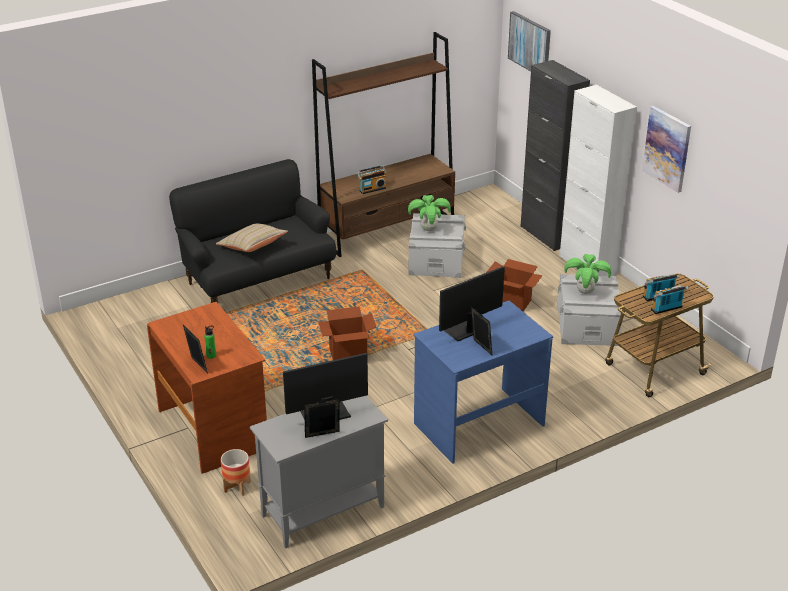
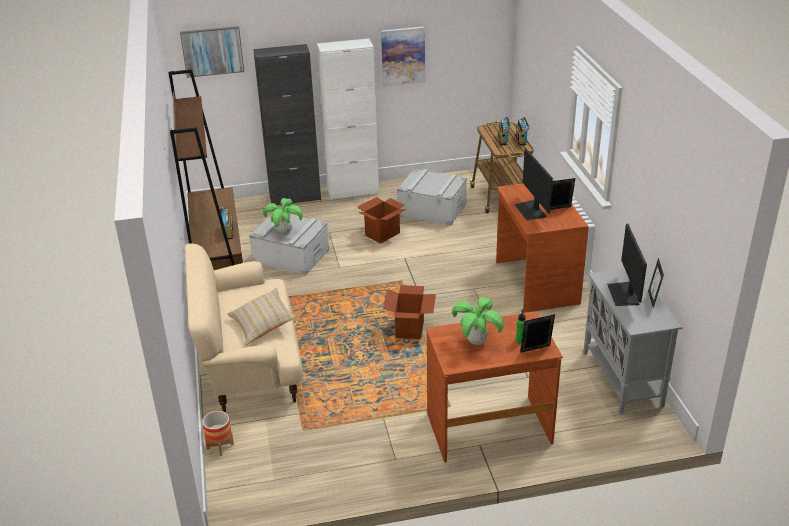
camera: 70 degrees left, 0 degrees up
(237, 487) = (577, 423): planter -> planter (220, 446)
(258, 280) = (250, 364): black sofa -> beige sofa
(478, 423) = (535, 282): blue desk -> brown desk
(585, 292) = (428, 185): potted plant -> potted plant (477, 342)

